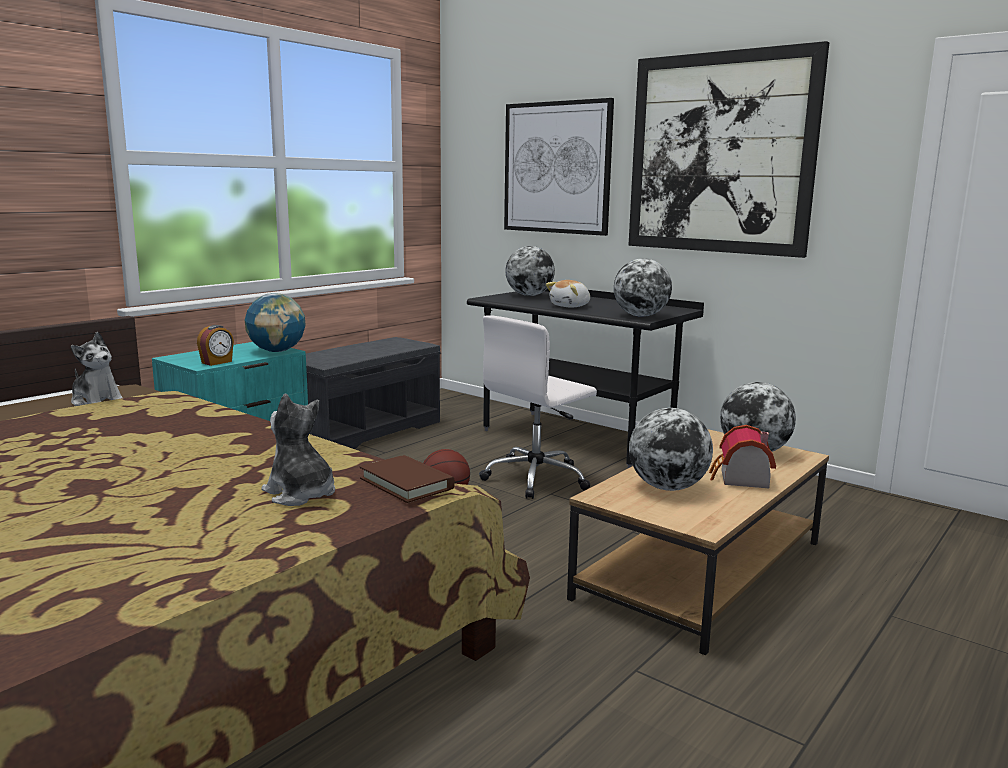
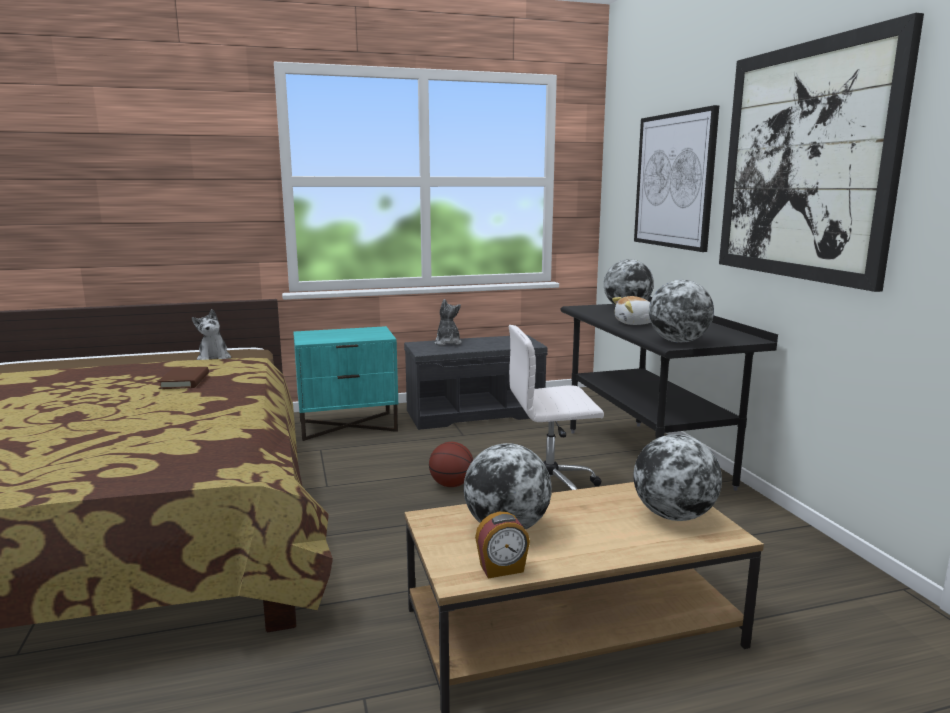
camera: 35 degrees right, 0 degrees up
(217, 362) = (320, 340): alarm clock -> alarm clock (502, 569)
(277, 351) = (377, 336): globe -> none
(300, 494) = (146, 453): plush toy -> plush toy (447, 343)
(406, 483) = (219, 462): brown book -> brown book (185, 381)
(740, 479) = (598, 541): toy house -> none

